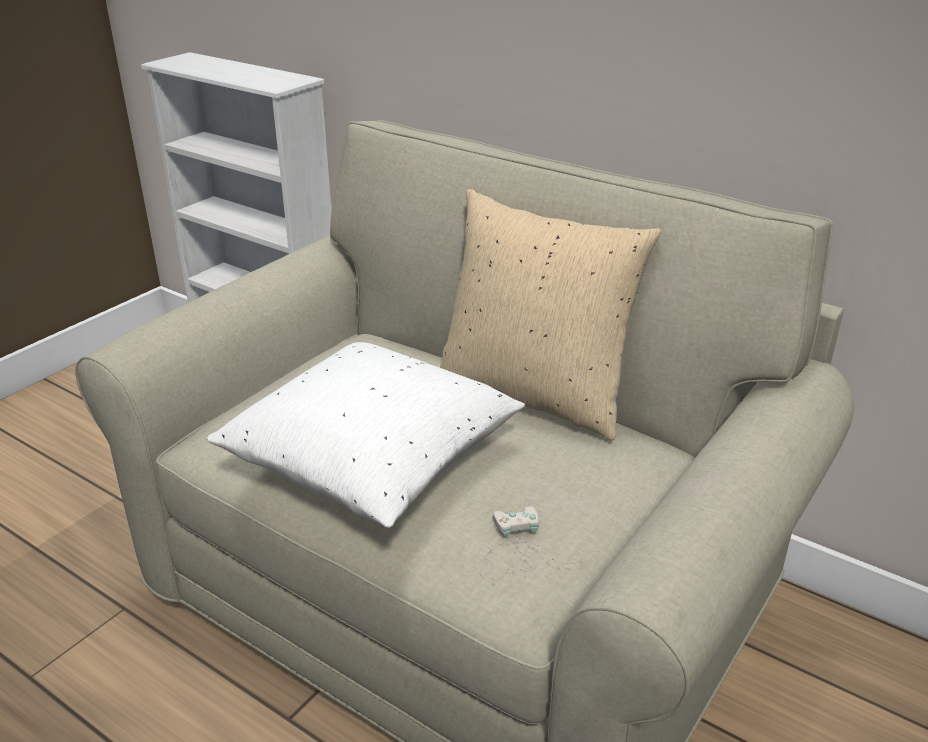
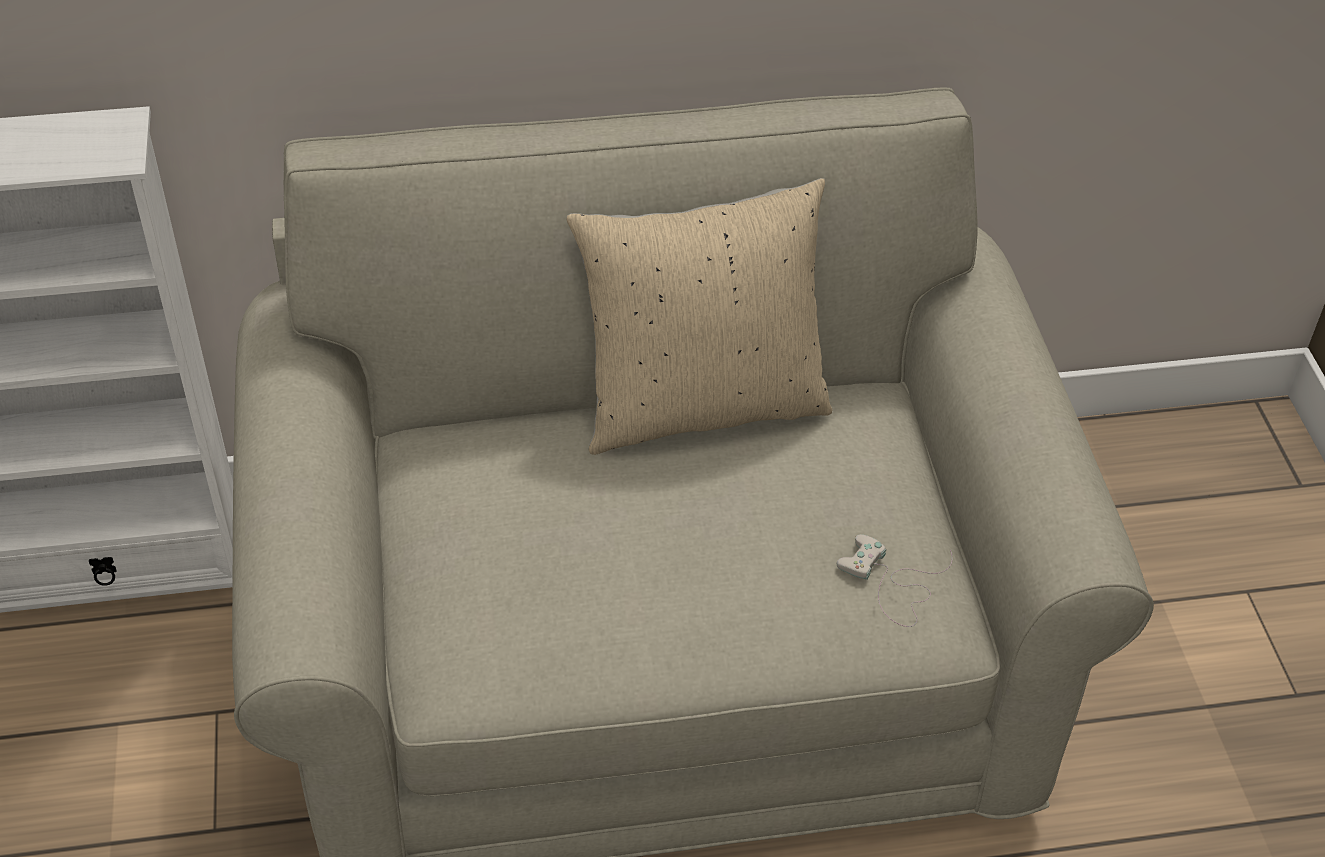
camera: 45 degrees left, 15 degrees up
(372, 462) = (662, 587): white pillow -> none

